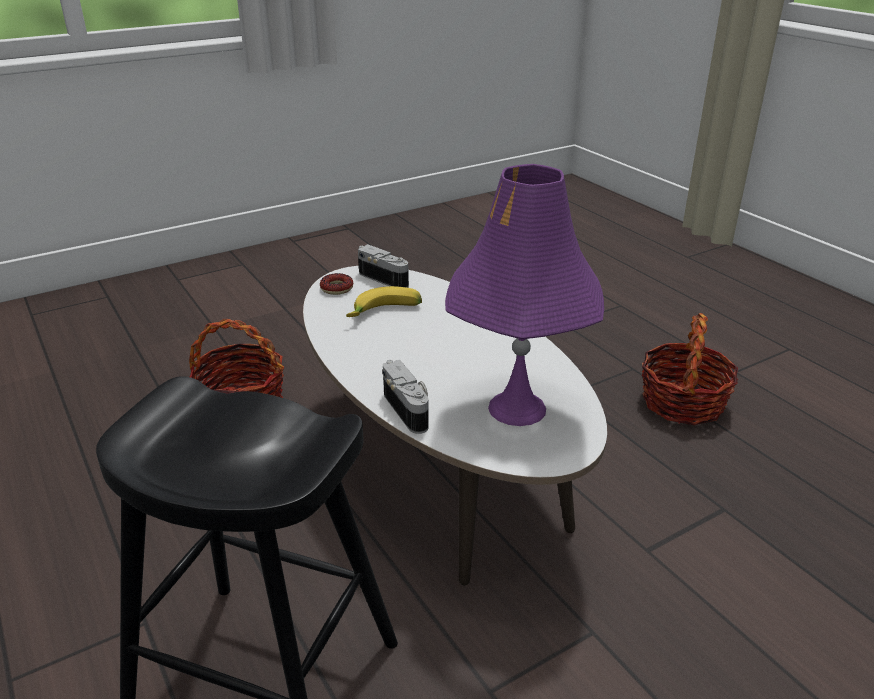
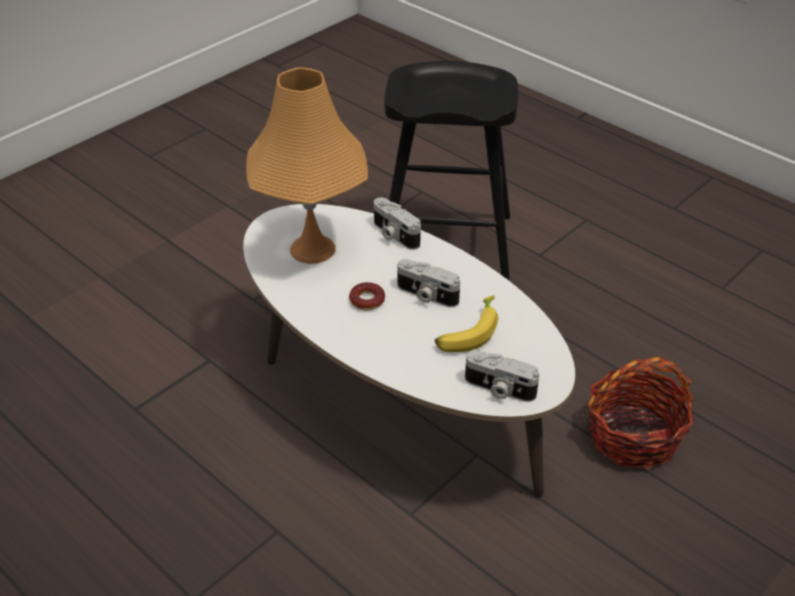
camera: 165 degrees right, 10 degrees up
(337, 288) = (541, 360): donut -> donut (367, 300)
(406, 344) = (426, 295): none -> camera
(517, 408) = (312, 249): purple table lamp -> orange table lamp
(683, 403) = (140, 543): basket -> none

